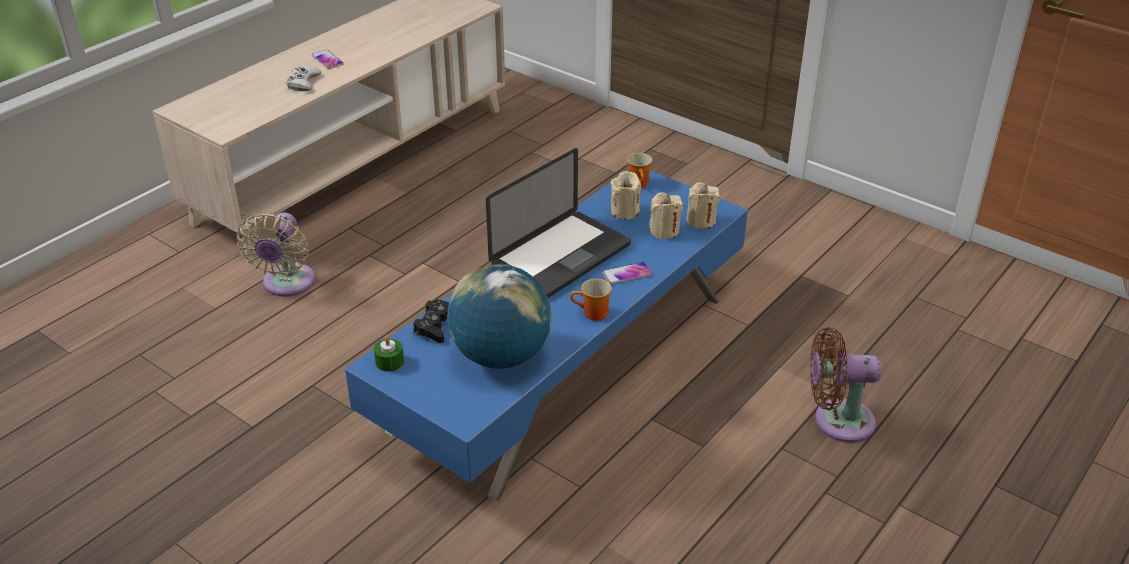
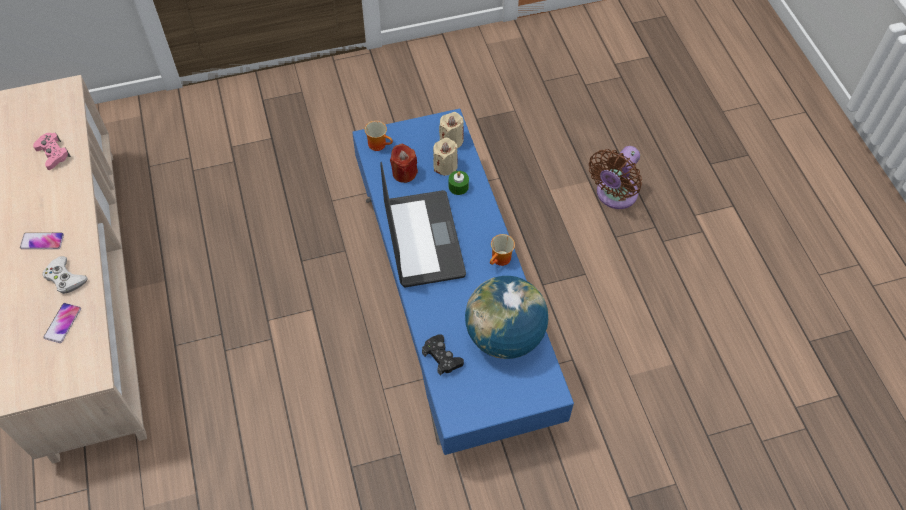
camera: 55 degrees left, 20 degrees up
(287, 284) = (211, 427): beige fan -> none
(389, 362) = (459, 406): green candle -> green candle (458, 186)
(413, 29) = (53, 154): none -> pink game controller
(625, 211) = (404, 173): beige candle -> red candle
(627, 274) = (474, 216): phone -> phone (63, 323)

